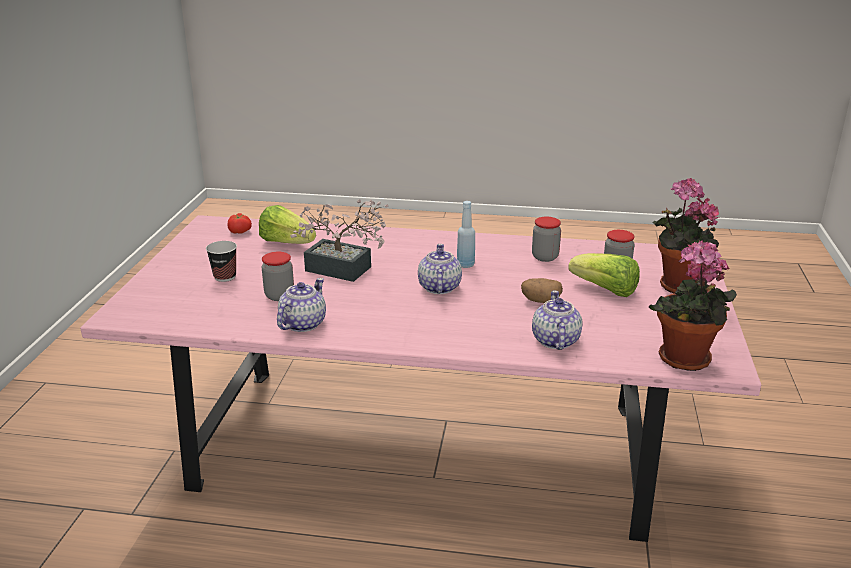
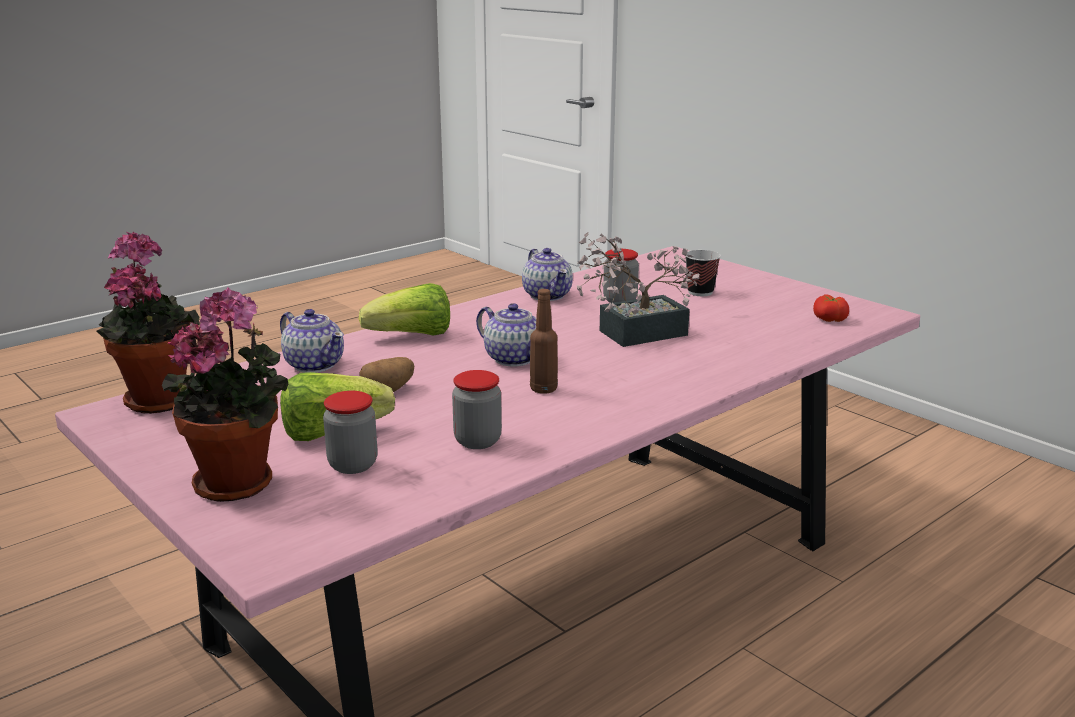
camera: 130 degrees right, 5 degrees down
(287, 243) = (757, 330): lettuce -> lettuce (412, 336)
(465, 265) = (543, 389): blue bottle -> brown bottle

